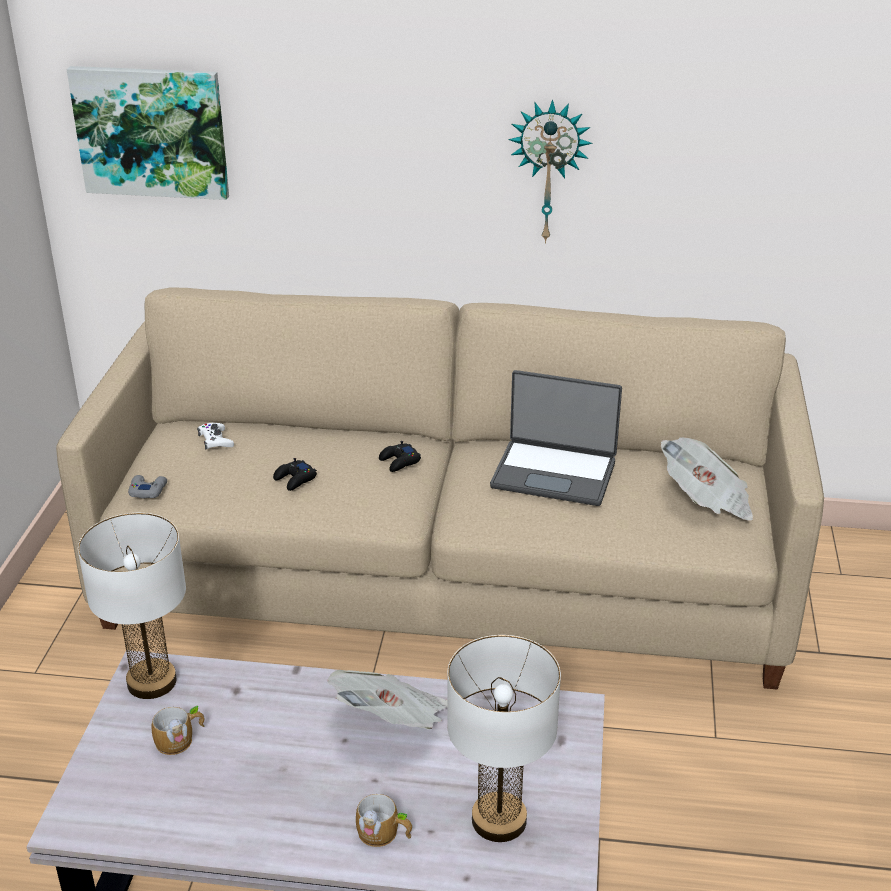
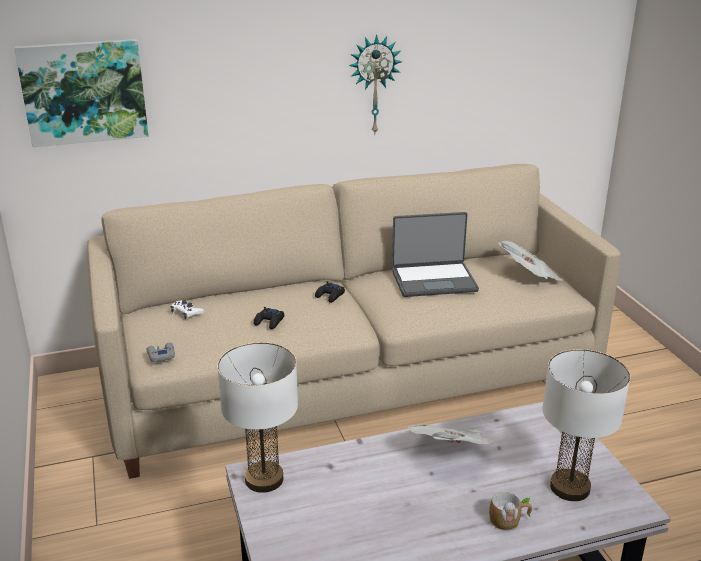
camera: 25 degrees left, 5 degrees down
(181, 739) = (319, 509): mug -> none

